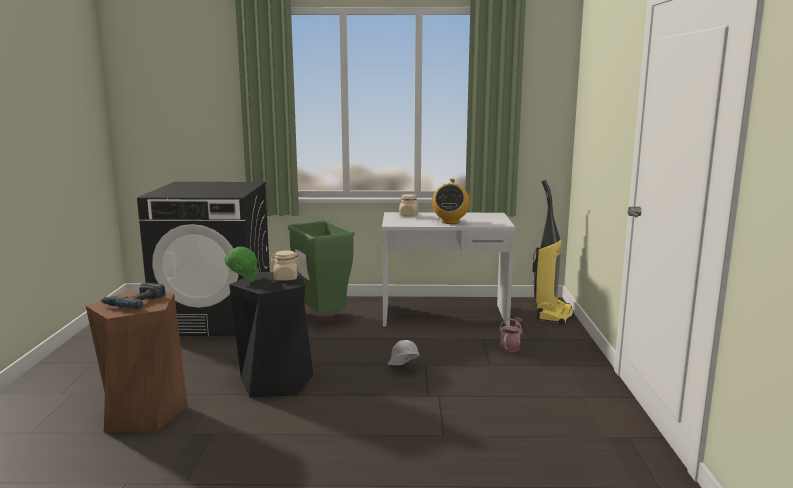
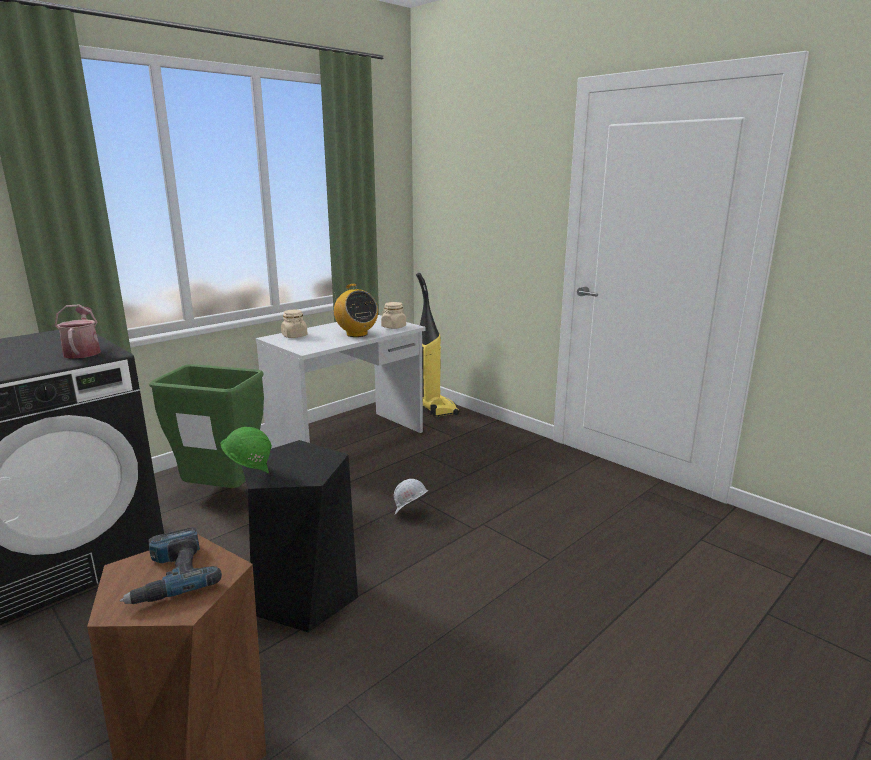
camera: 45 degrees left, 5 degrees up
(285, 278) = (302, 453): beige jar -> beige jar (393, 327)
(511, 346) = (454, 450): watering can -> watering can (83, 352)

